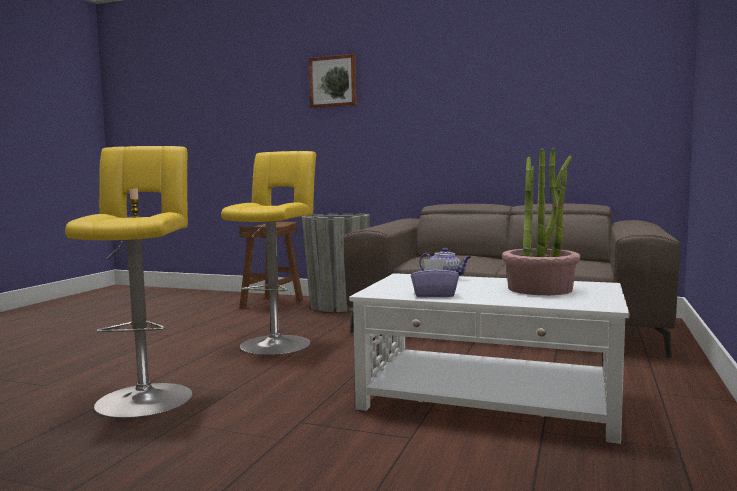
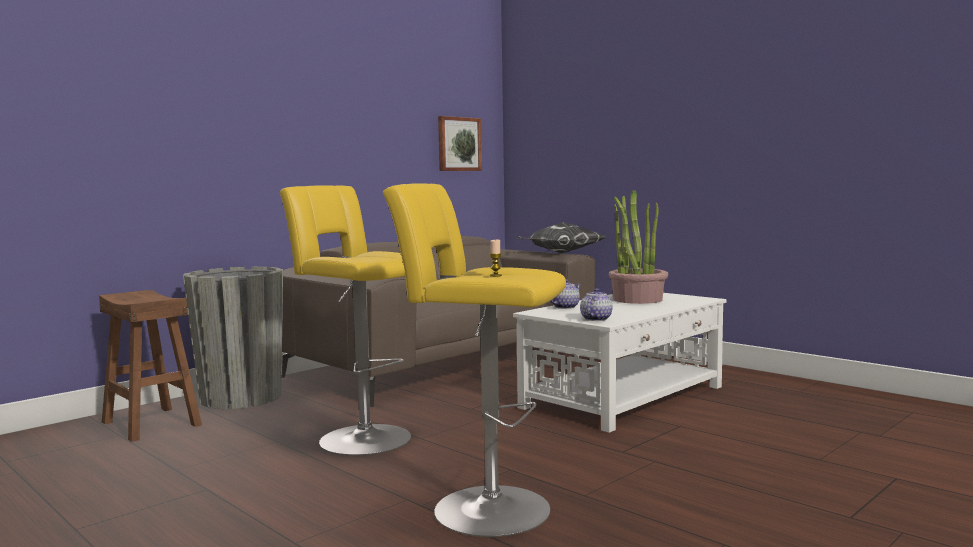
camera: 65 degrees left, 0 degrees up
(333, 82) = (179, 80): picture -> picture (458, 144)
(388, 289) = (596, 319): none -> teapot
(434, 295) = (632, 314): purple tissue box -> none
(653, 231) = (560, 253): none -> pillow

